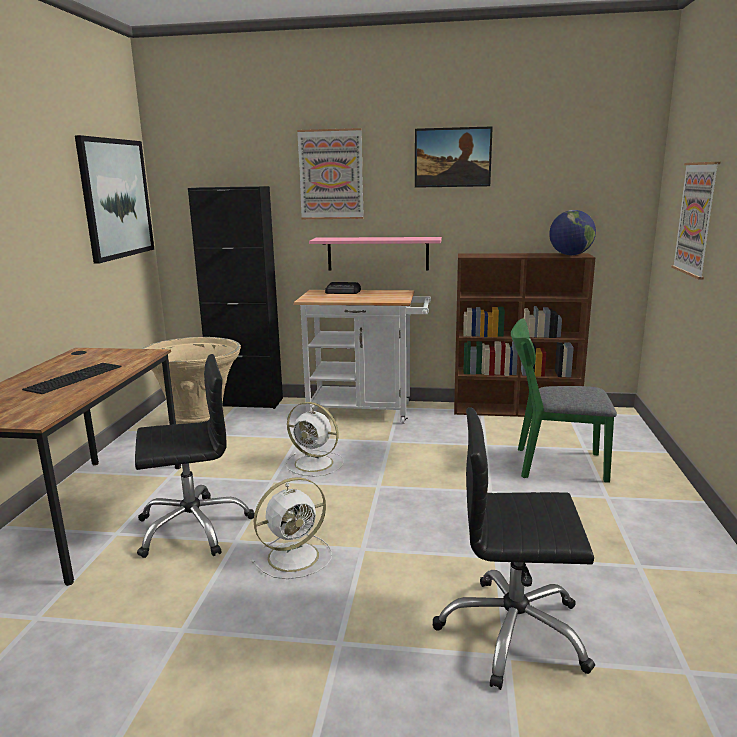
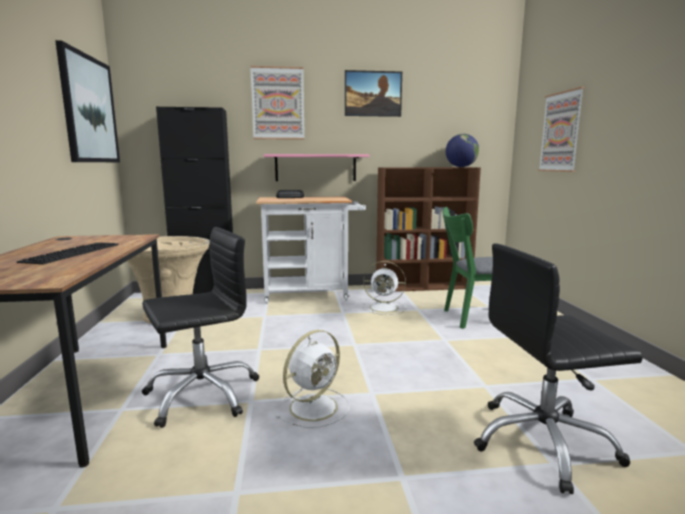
camera: 15 degrees left, 5 degrees down
(315, 463) = (291, 333): white fan -> white fan (385, 308)

